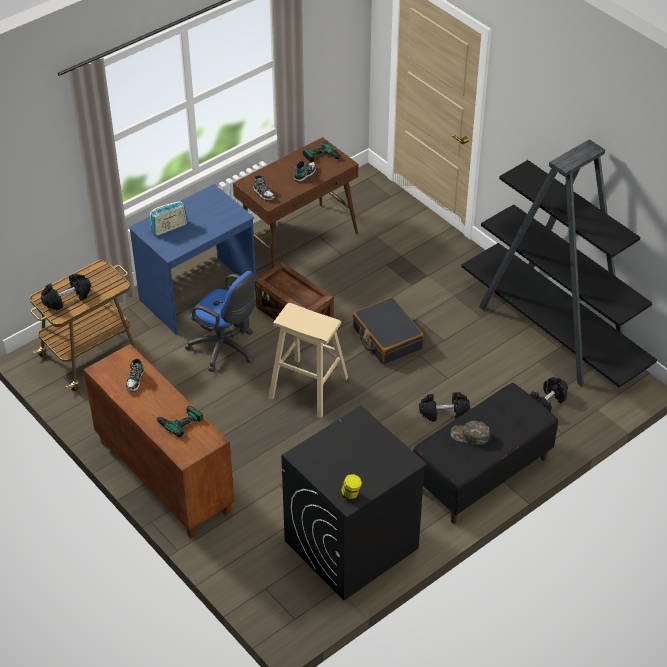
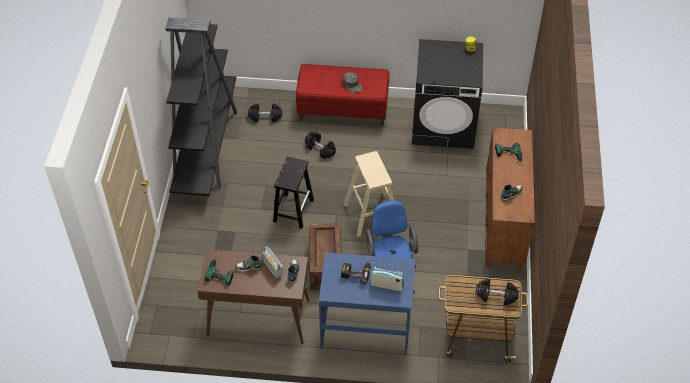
camera: 135 degrees left, 5 degrees up
(207, 220) = (356, 272): none -> power drill
(285, 186) = (273, 267): none -> radio
(387, 338) = (293, 210): black suitcase -> black stool
(481, 474) = (343, 110): black bench -> red bench

